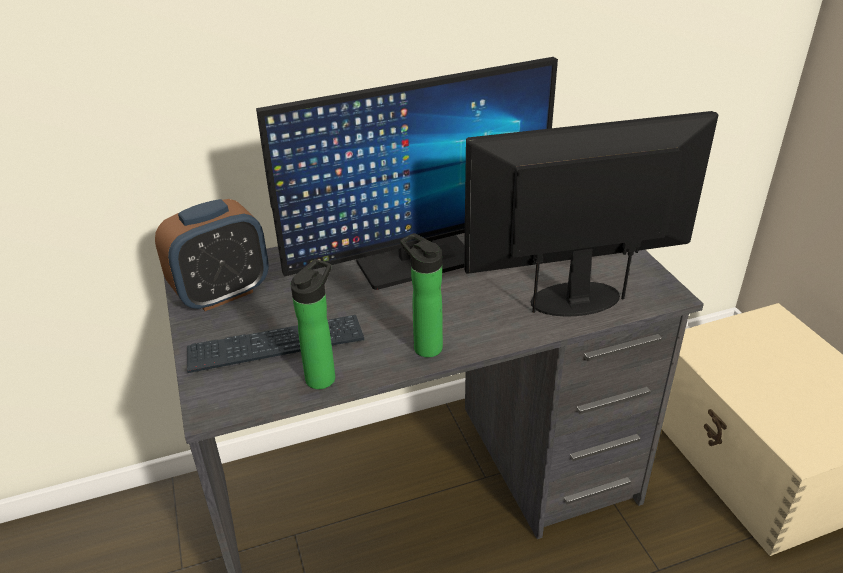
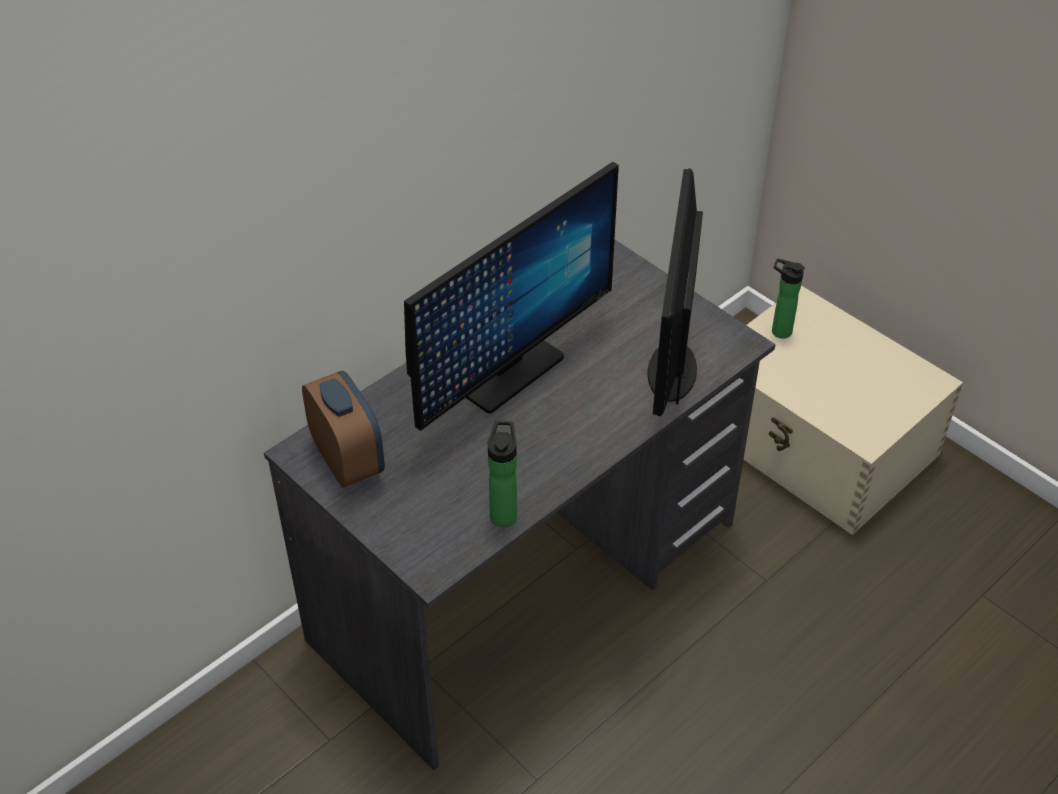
camera: 25 degrees left, 10 degrees up
(222, 293) = (348, 461): alarm clock -> alarm clock turned 60 degrees counterclockwise
(276, 346) = (441, 498): keyboard -> none
(424, 346) = (570, 457): bottle -> bottle (778, 331)
(576, 298) = (671, 370): monitor -> monitor turned 45 degrees counterclockwise

